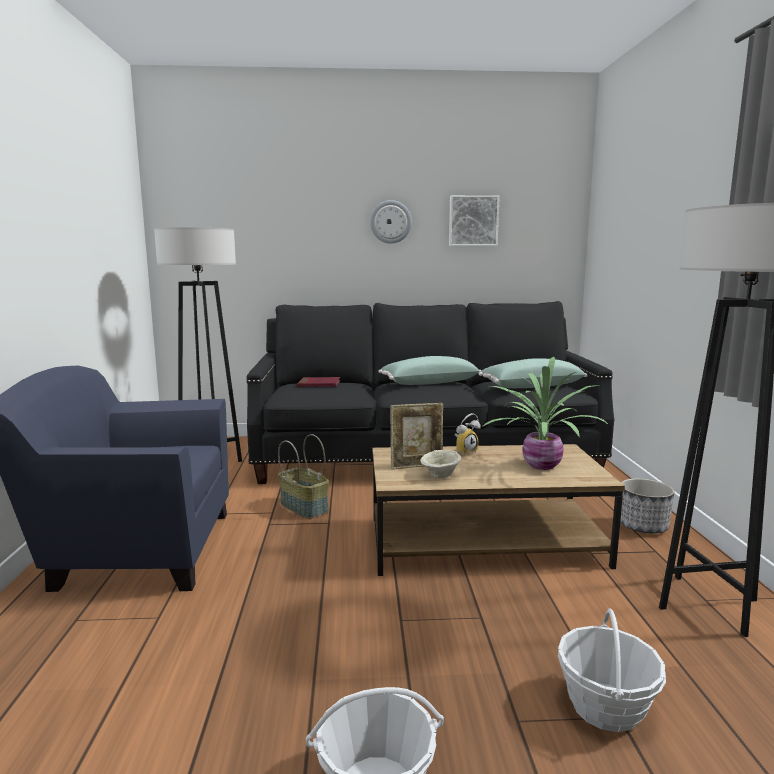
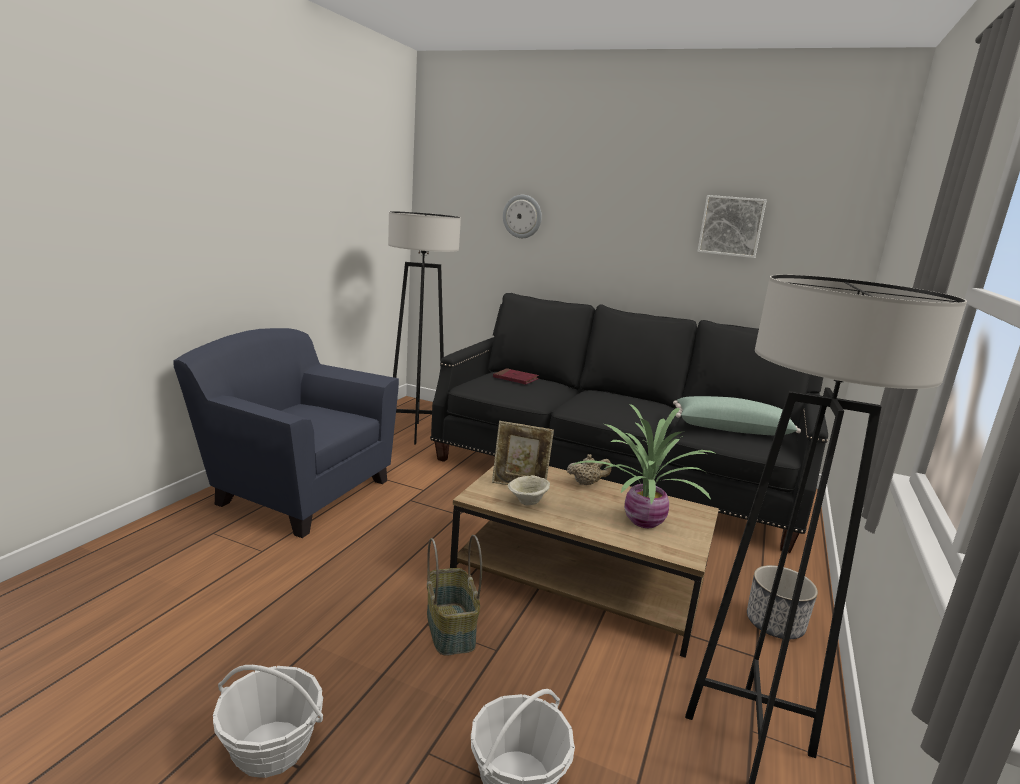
camera: 25 degrees right, 5 degrees up
(305, 507) = (453, 493): basket -> basket (451, 629)
(390, 222) = (636, 219): wall clock -> wall clock (522, 216)
(429, 383) = (627, 399): green pillow -> none
(465, 451) = (587, 483): alarm clock -> beige teapot

